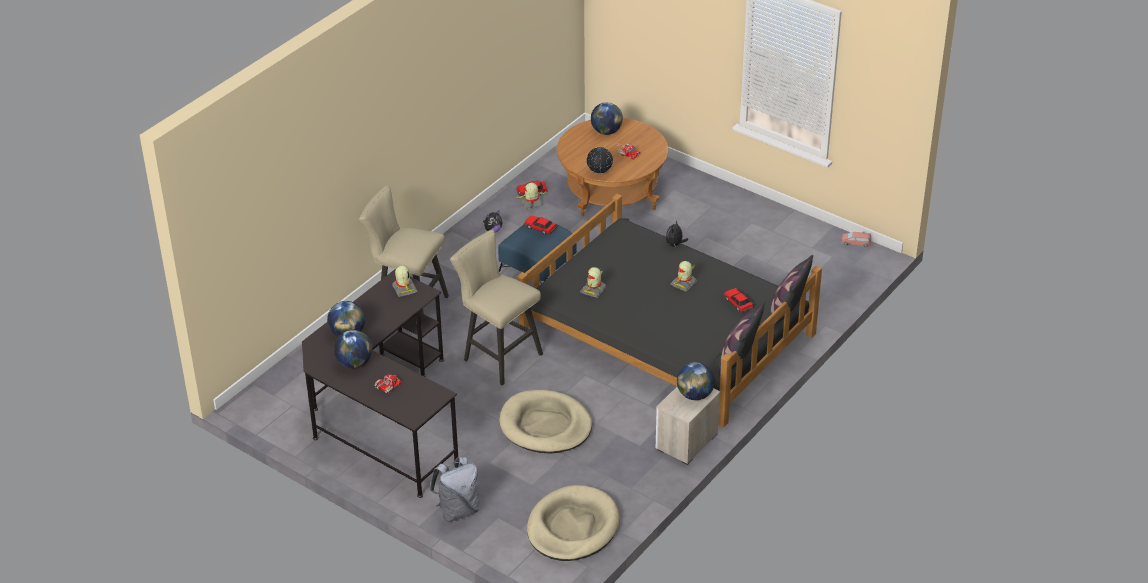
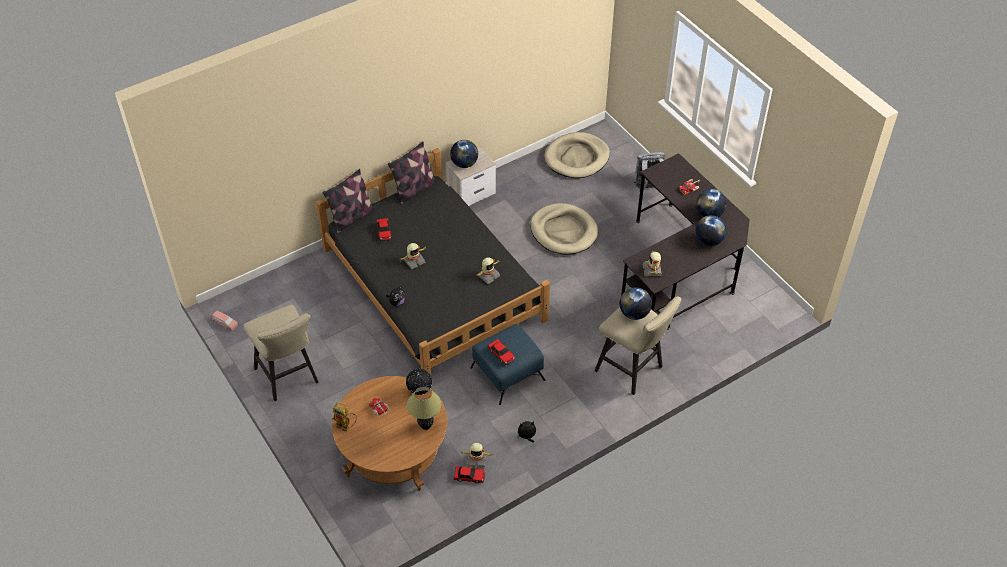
camera: 160 degrees left, 10 degrees up
(498, 356) = (574, 300): beige stool -> beige stool (289, 378)
(577, 152) = (425, 426): none -> table lamp
(606, 131) = (382, 447): globe -> globe (634, 313)
(648, 137) = (346, 426): none -> toy robot

